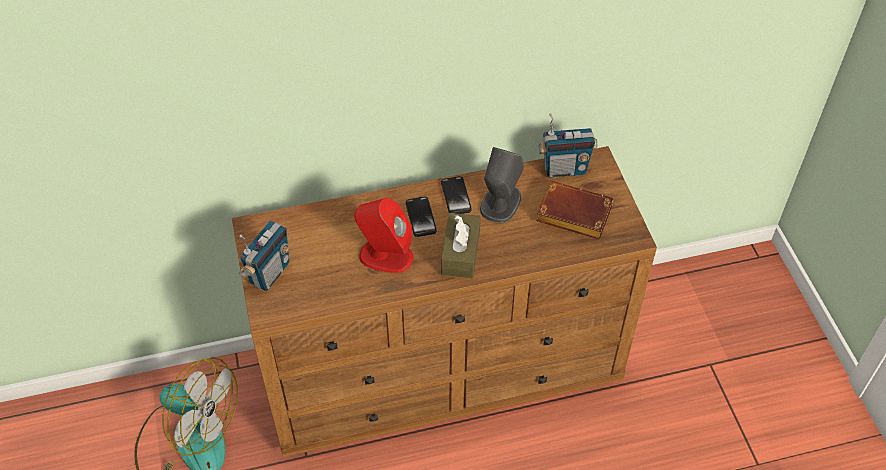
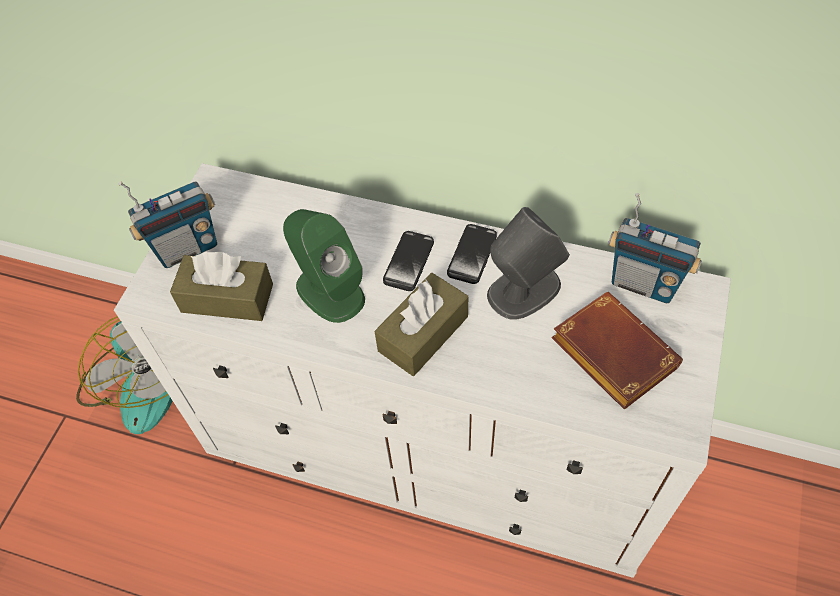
camera: 35 degrees right, 5 degrees up
(322, 289) = (227, 298): none -> brown tissue box
(385, 256) = (329, 291): red speaker -> green speaker
(444, 369) = (434, 447): brown dresser -> white dresser

